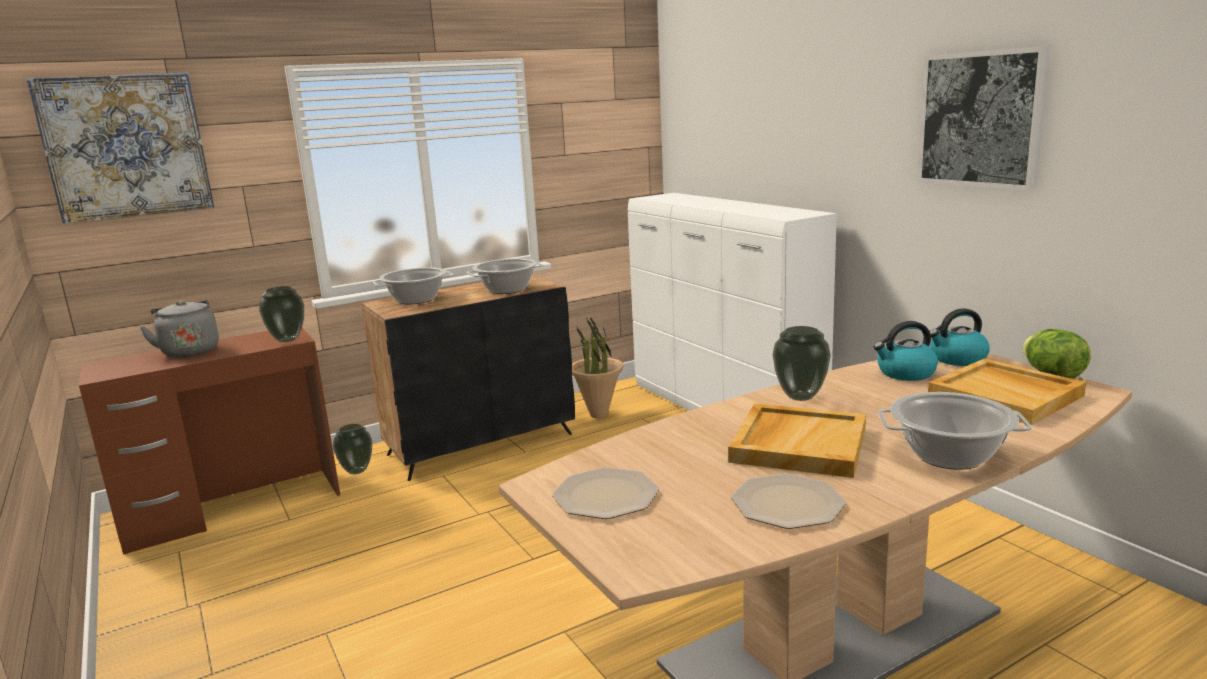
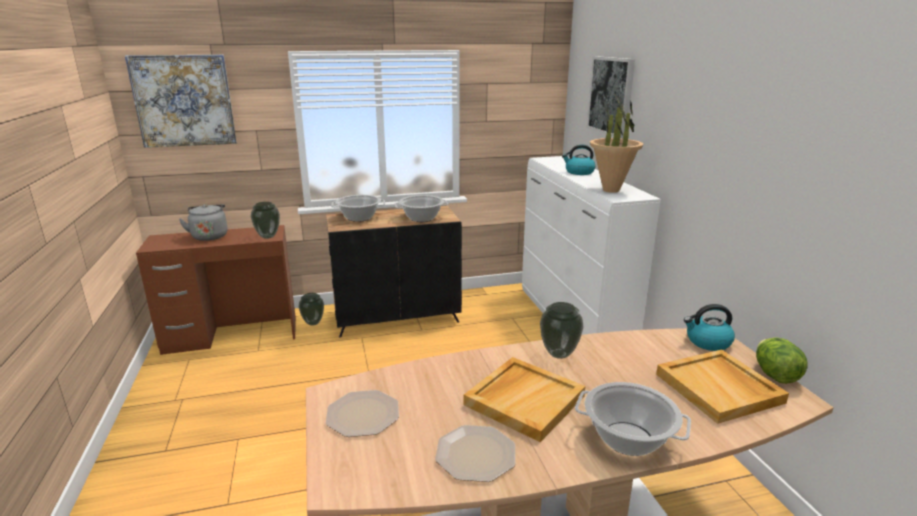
camera: 15 degrees right, 5 degrees up
(599, 415) = (485, 310): potted plant -> potted plant (611, 190)
(905, 373) = (655, 348): kettle -> kettle (579, 172)
(980, 119) = (767, 149): picture -> picture (611, 96)

